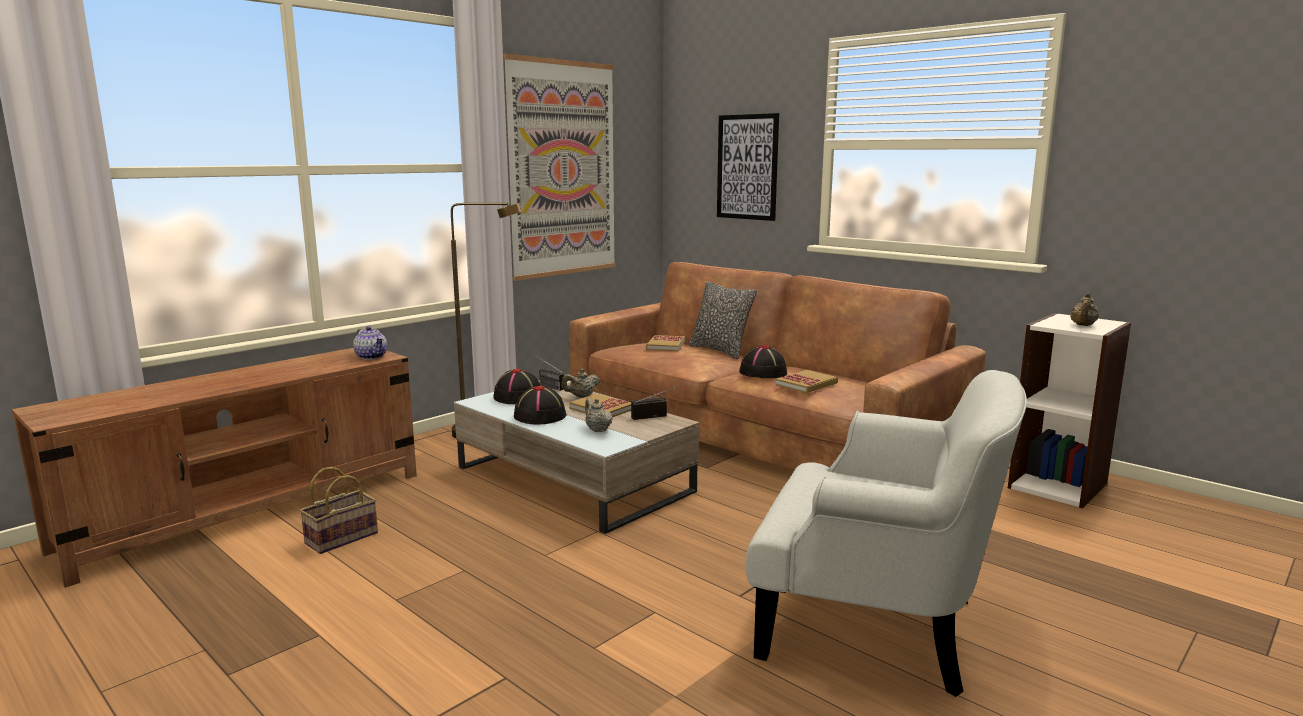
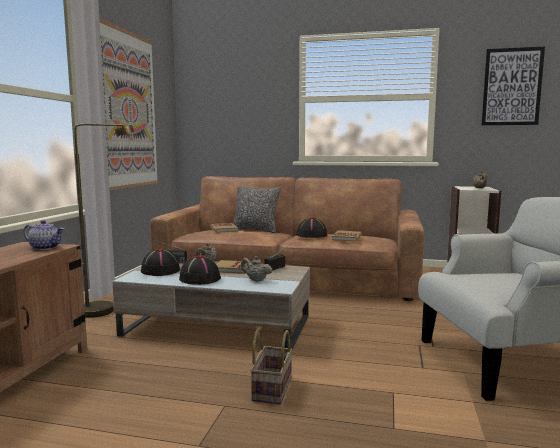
camera: 30 degrees left, 5 degrees down
(342, 537) = (79, 411): basket -> basket (271, 388)
(747, 167) = (244, 115): picture -> picture (512, 87)

